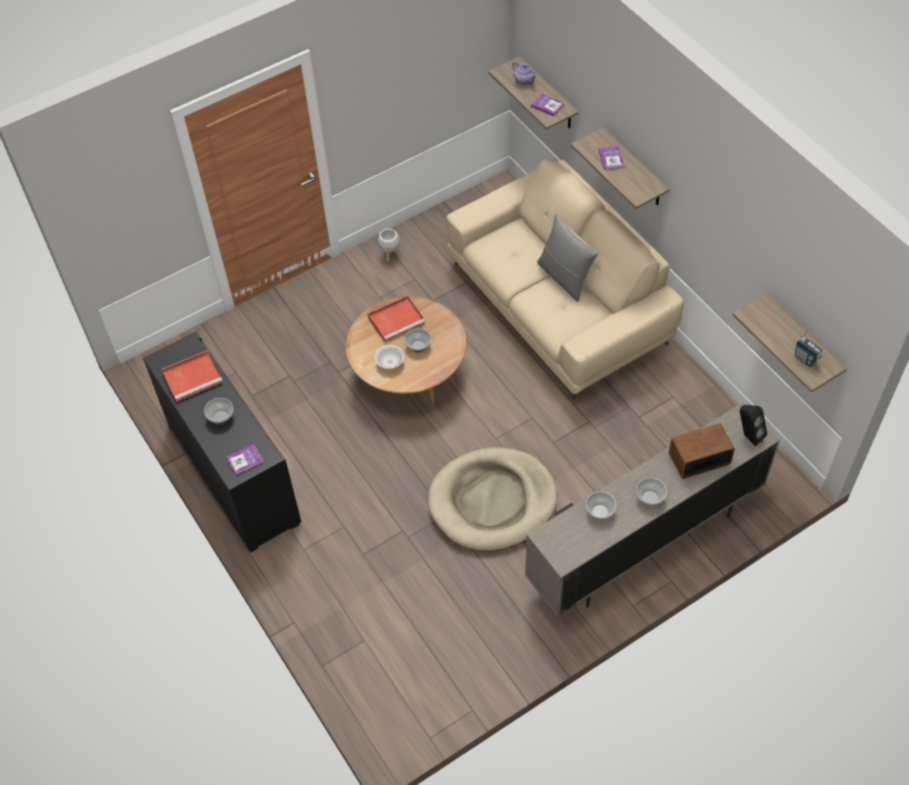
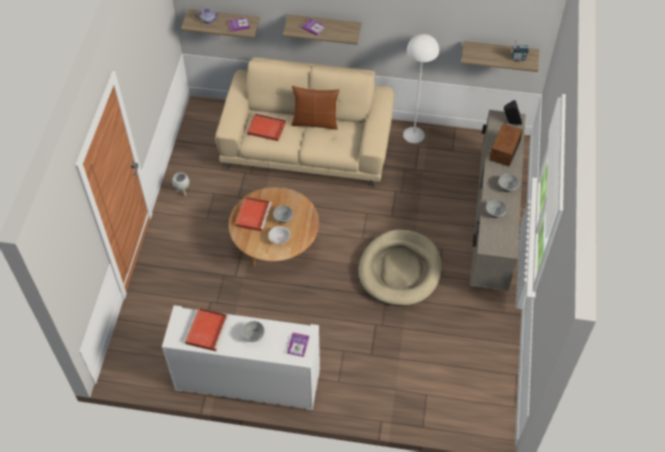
camera: 50 degrees left, 0 degrees up
(233, 473) = (248, 380): black cabinet -> white cabinet
(509, 245) = (265, 128): none -> red tray
(565, 277) = (315, 122): grey pillow -> brown pillow
(684, 380) = (414, 134): none -> white floor lamp

